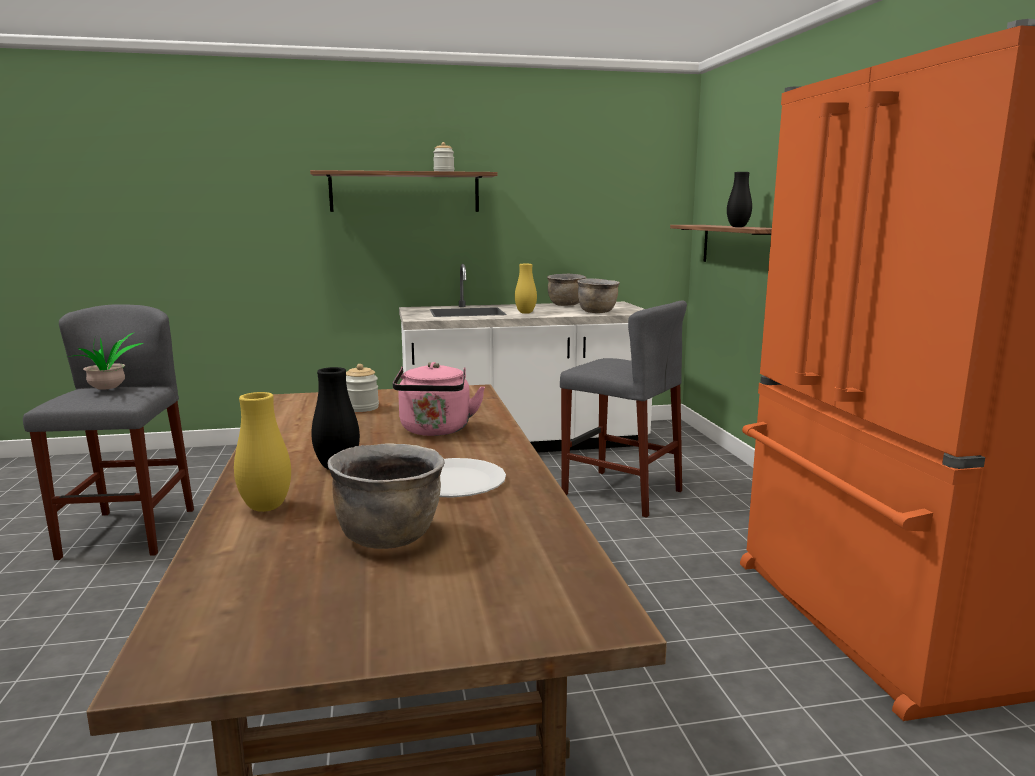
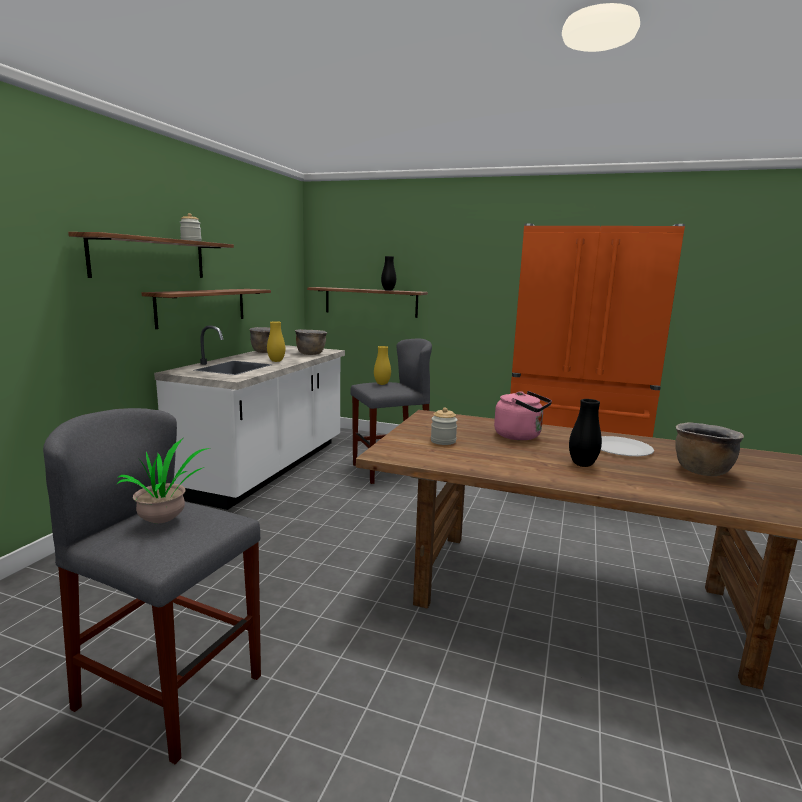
camera: 60 degrees left, 0 degrees up
(266, 507) = (651, 488): yellow vase -> yellow vase (382, 384)
(477, 244) = (202, 306): none -> shelf

